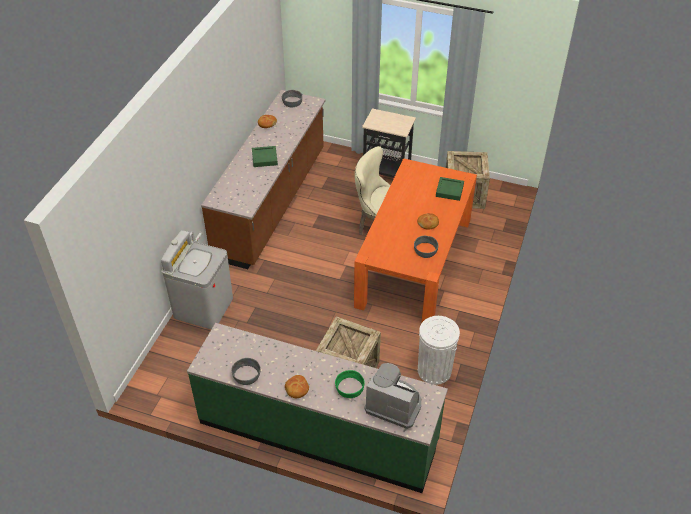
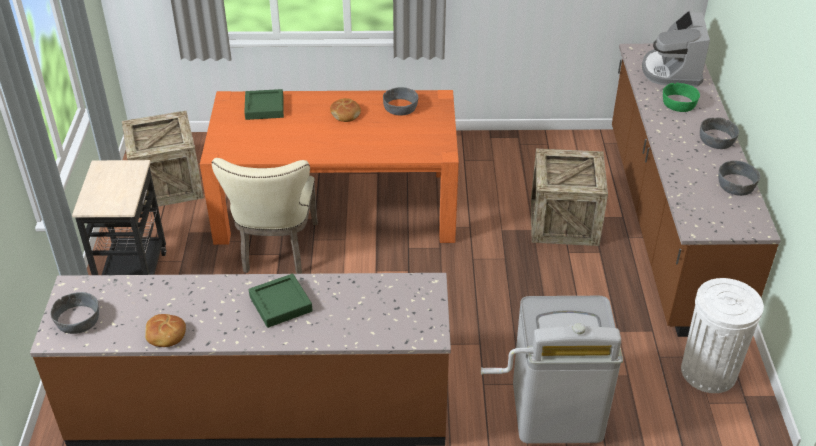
camera: 110 degrees left, 5 degrees down
(296, 389) = (717, 140): bread -> grey bowl
(318, 432) = (669, 224): green counter -> brown counter
(434, 370) = (514, 154): white trash can -> white trash can (708, 372)

